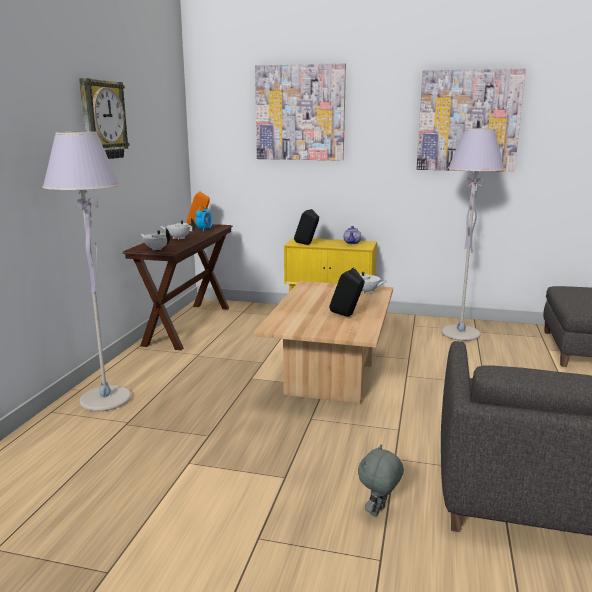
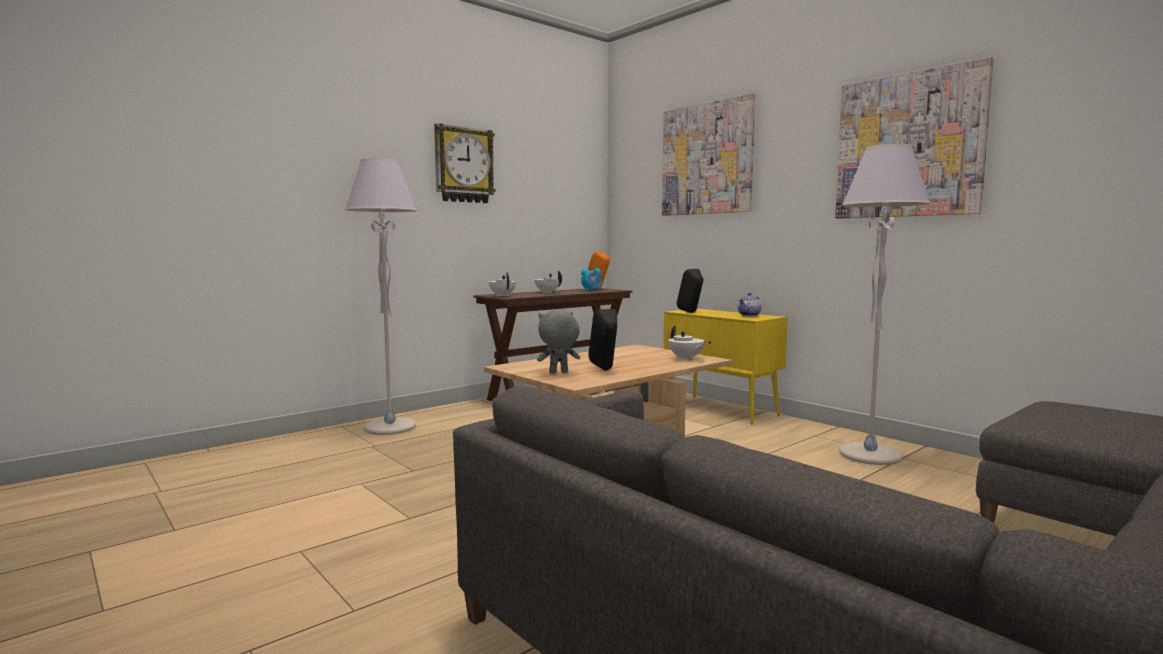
camera: 35 degrees right, 10 degrees down
(378, 511) = (433, 574): grey plush toy -> grey plush toy (558, 373)

